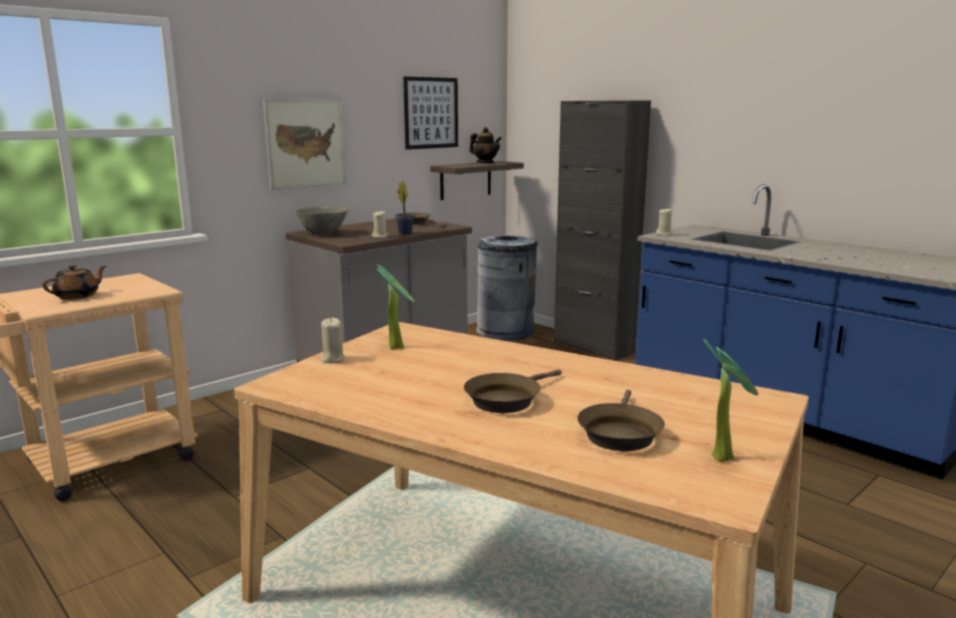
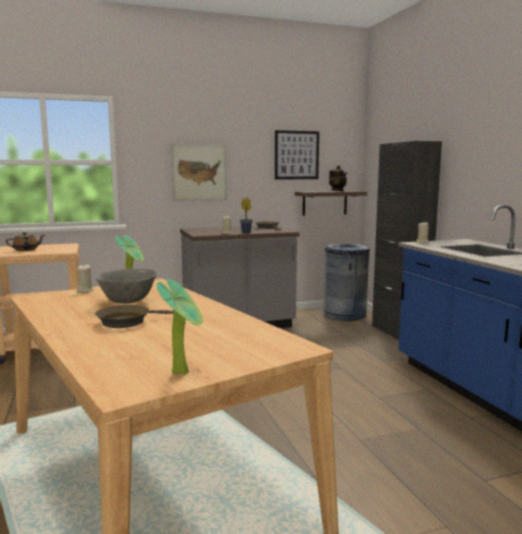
camera: 25 degrees right, 5 degrees down
(323, 234) = (198, 230): grey bowl -> grey bowl (128, 302)
(619, 433) = (150, 348): brown frying pan -> none

